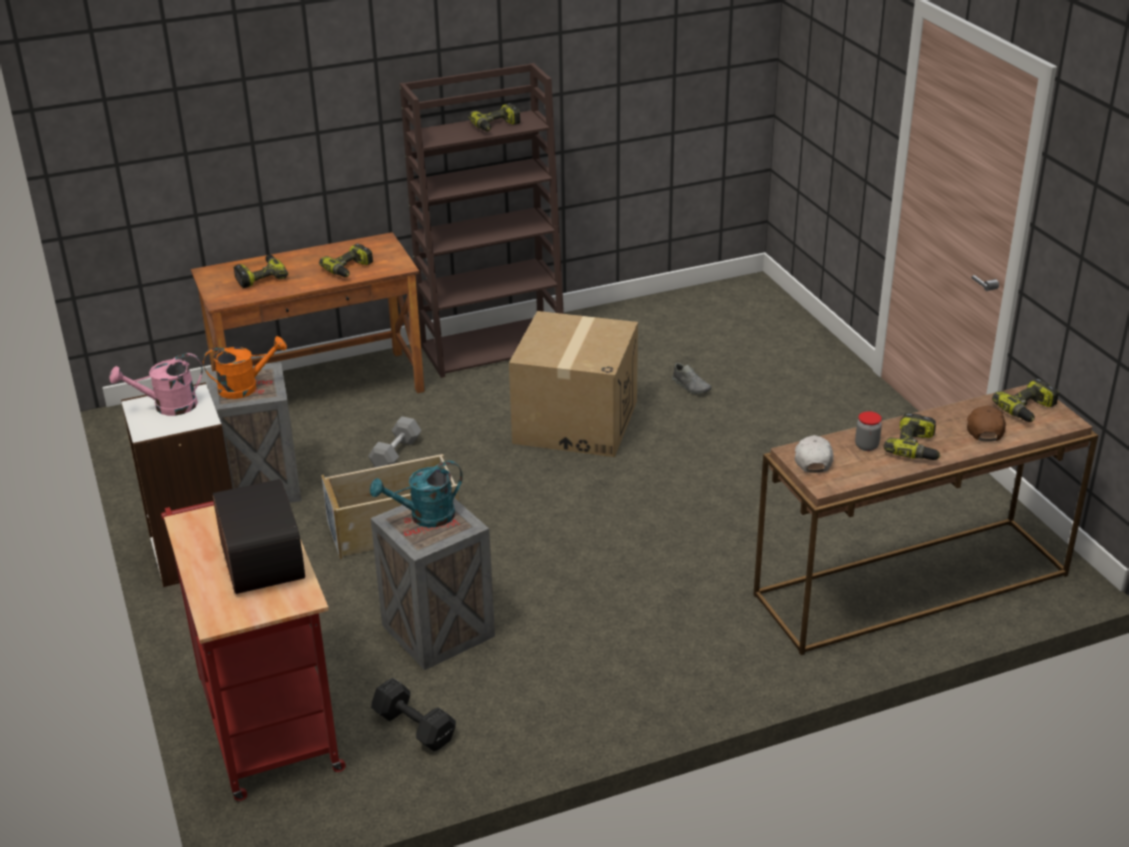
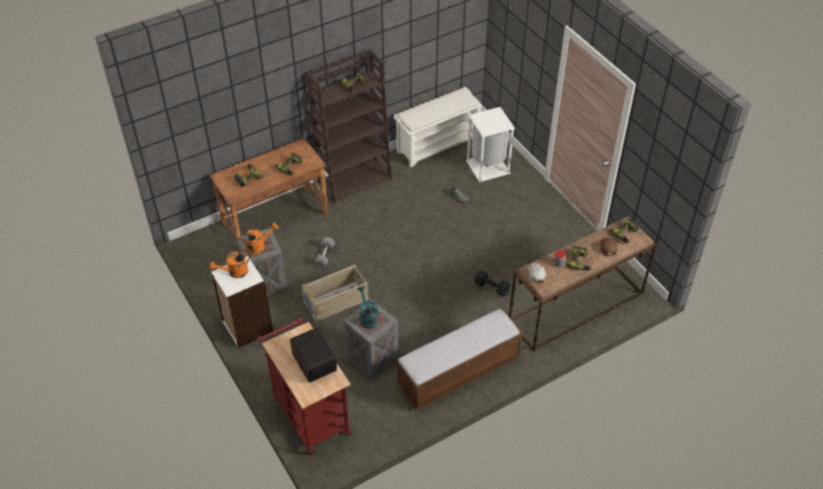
camera: 10 degrees left, 15 degrees up
(167, 407) = (235, 273): pink watering can -> orange watering can
(413, 726) = (374, 408): black dumbbell -> black dumbbell (491, 287)
(424, 517) = (367, 317): turquoise watering can -> turquoise watering can turned 105 degrees clockwise
(575, 421) = (407, 226): cardboard box -> none
(621, 678) = (458, 372): none -> bench
(667, 308) = (437, 145): none -> white shoe rack
(761, 345) = (488, 166): none -> white trash can

